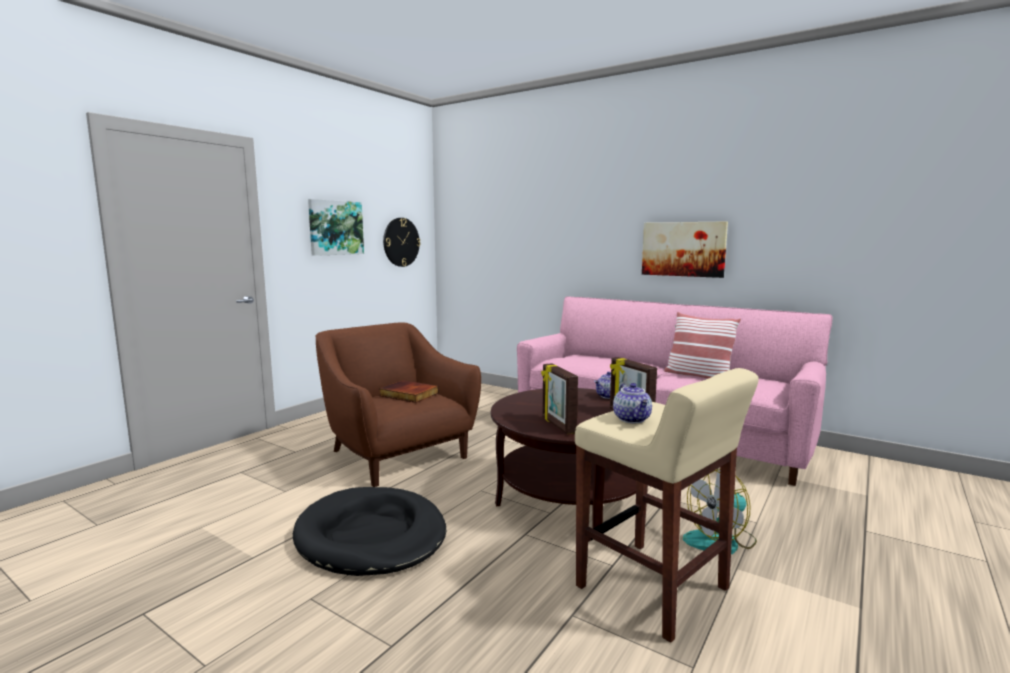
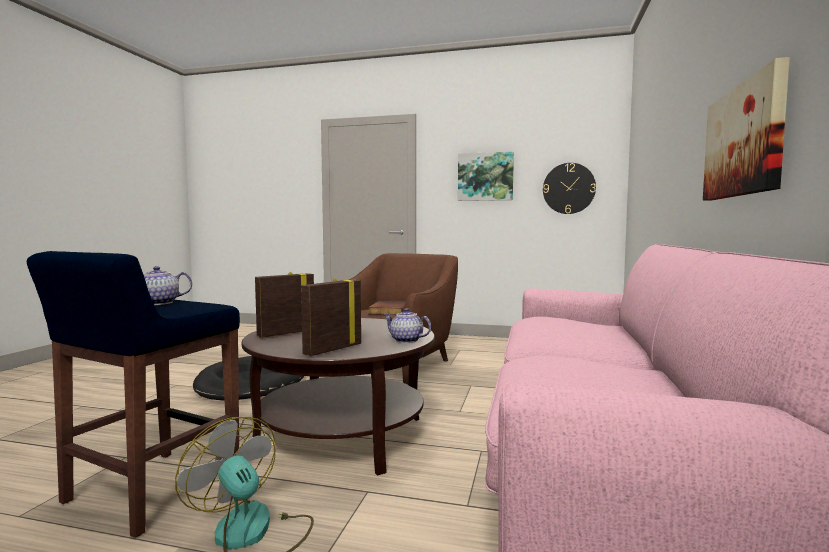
camera: 70 degrees right, 5 degrees down
(654, 589) = (150, 491): beige stool -> blue stool
(698, 375) = (586, 369): pillow -> none

